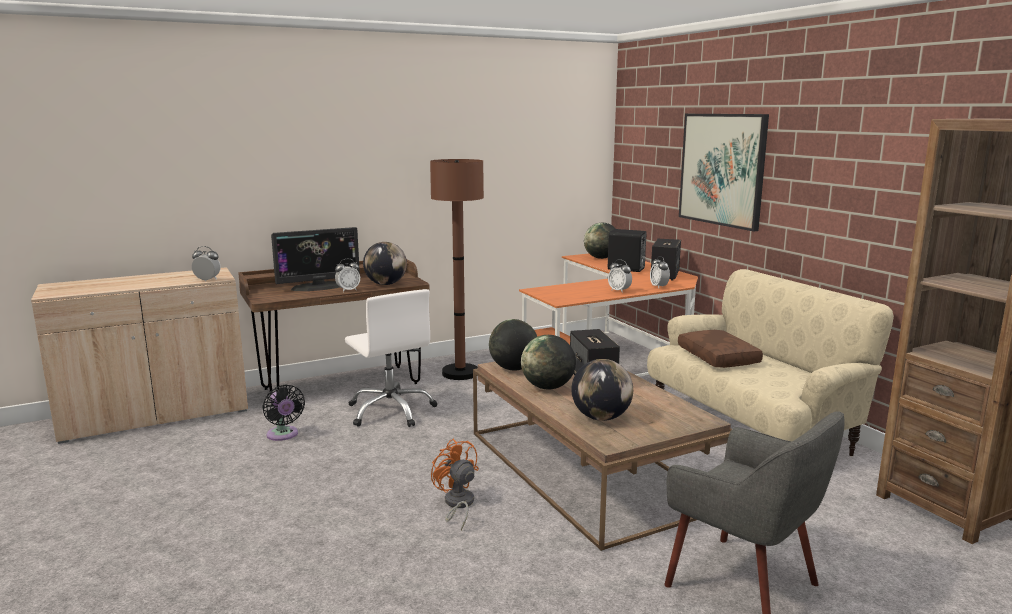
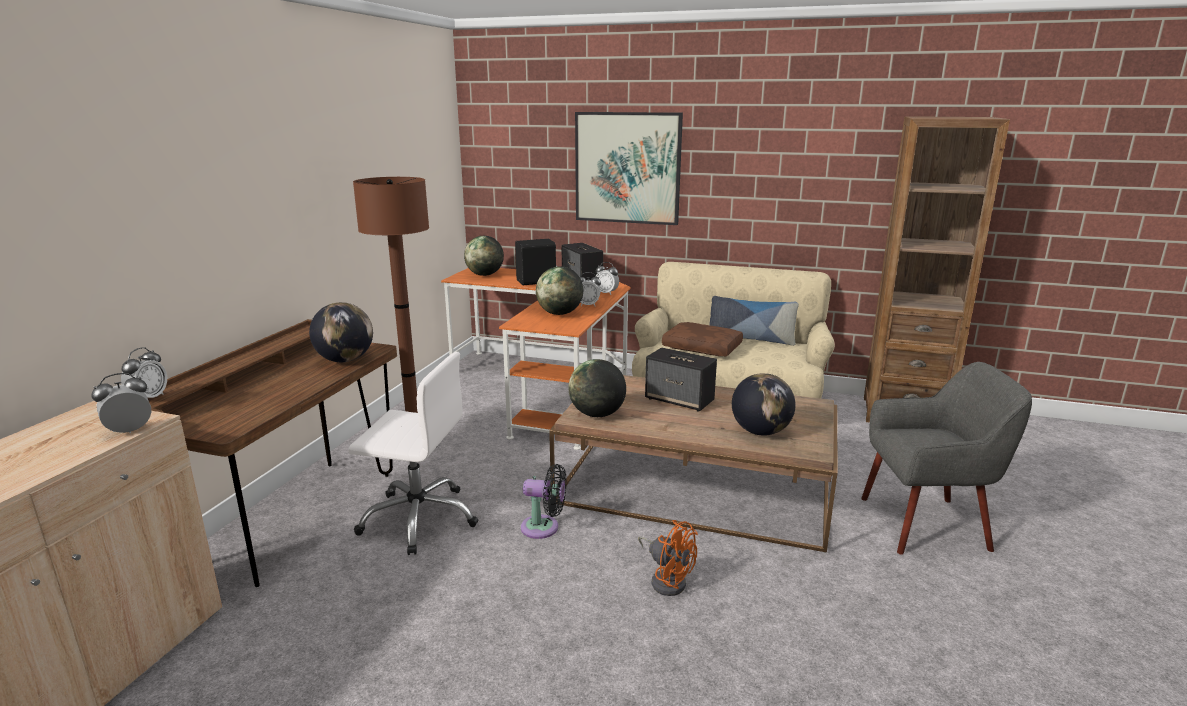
camera: 45 degrees left, 5 degrees up
(283, 435) = (341, 613): black fan -> black fan (544, 528)
(319, 287) = (261, 389): monitor -> none
(348, 290) = (317, 382): alarm clock -> alarm clock (149, 398)
(457, 505) = (667, 580): orange fan -> orange fan turned 150 degrees counterclockwise
(548, 387) = (665, 421): globe -> globe (559, 313)
(788, 365) = (750, 339): none -> pillow

